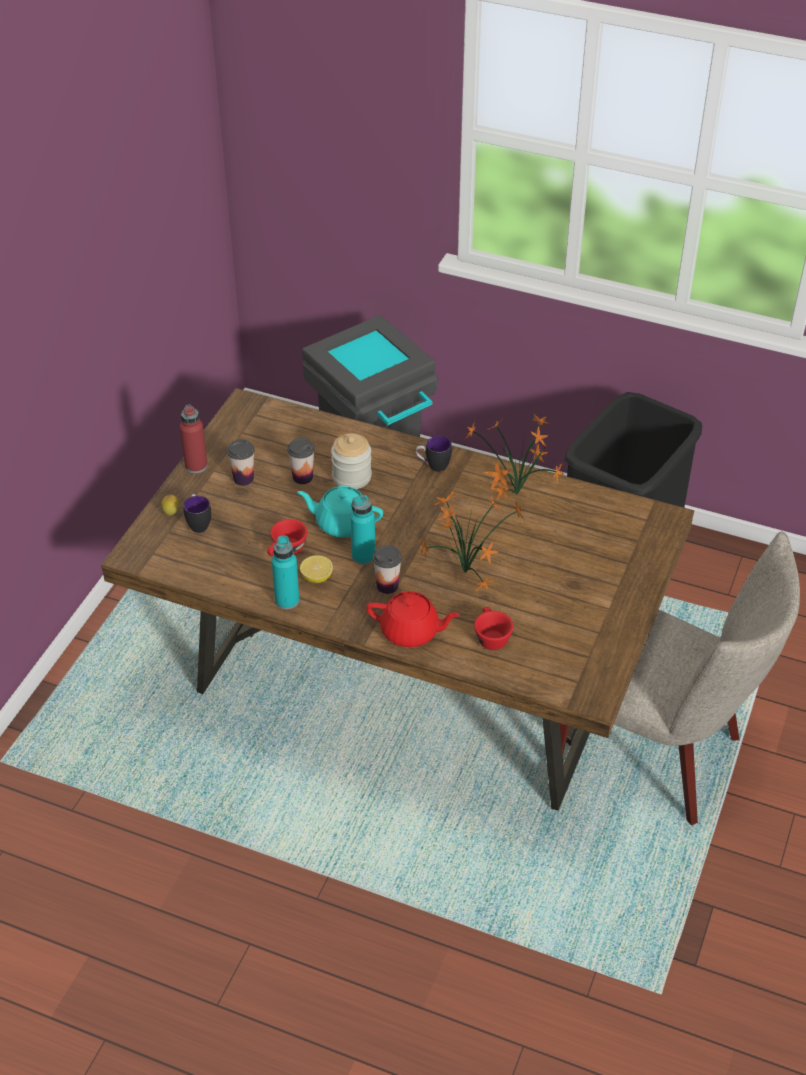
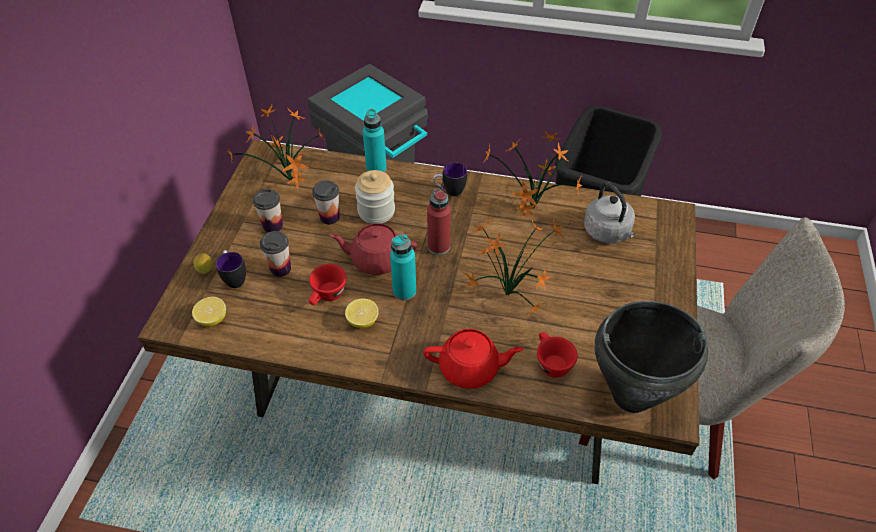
camera: 10 degrees left, 5 degrees up
(172, 557) = (212, 319): none -> lemon
(196, 466) = (225, 219): red bottle -> red bottle (438, 246)
(268, 438) = (290, 183): none -> potted plant
(287, 600) = (337, 351): turquoise bottle -> turquoise bottle (376, 169)
(342, 523) = (376, 259): turquoise teapot -> red teapot
(387, 586) = (435, 320): cup -> cup (280, 269)
(560, 676) = (632, 396): none -> black cooking pot
(589, 527) = (608, 232): none -> grey kettle

